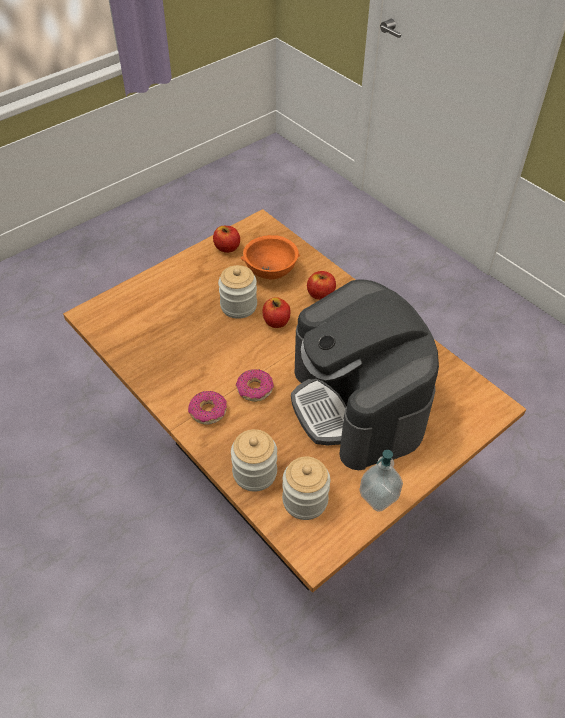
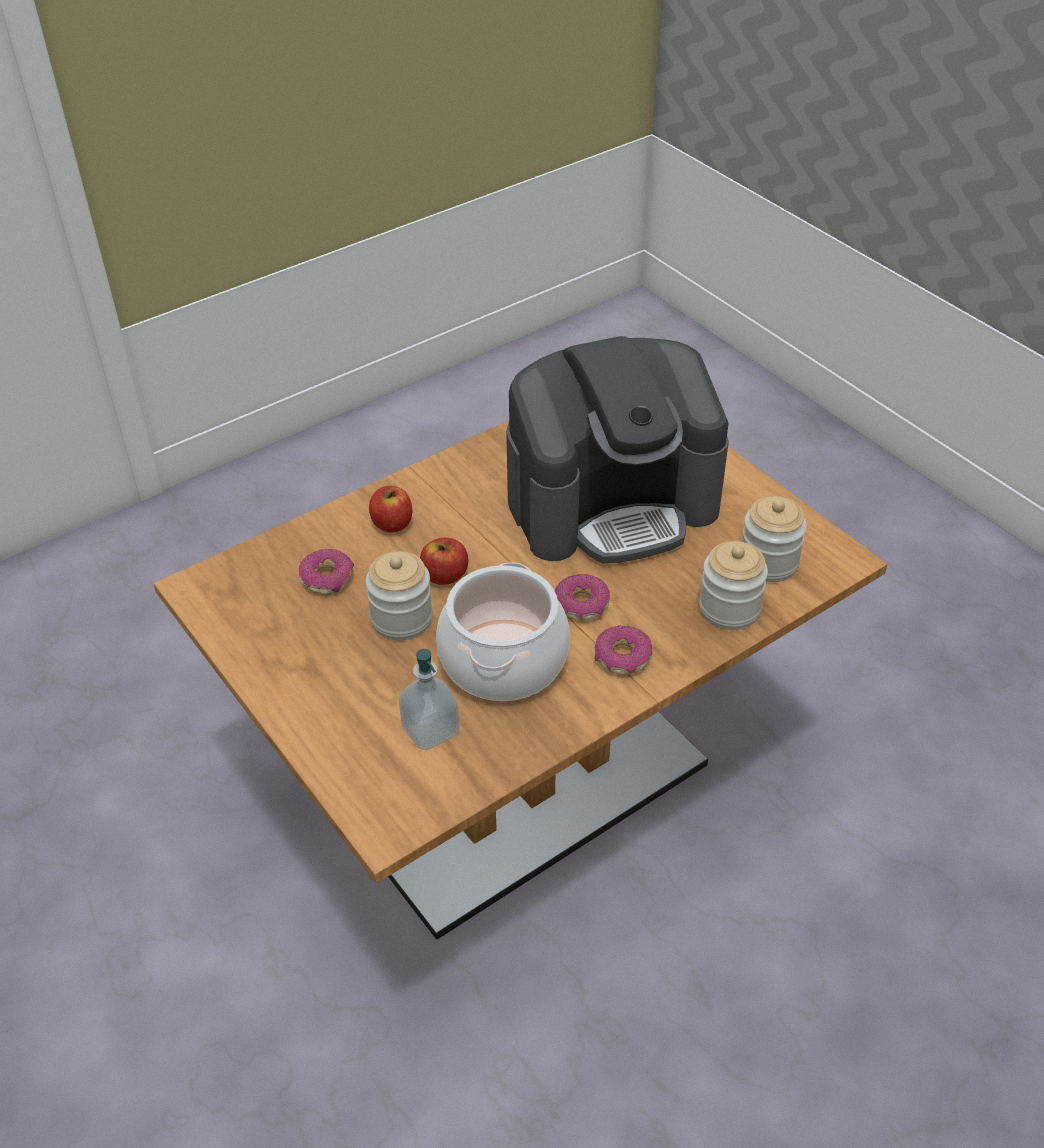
camera: 85 degrees left, 5 degrees down
(205, 353) = (504, 661): none -> cooking pot
(227, 248) = (250, 631): apple -> none
(270, 272) = (327, 578): orange bowl -> donut
(378, 496) = (756, 498): soap dispenser -> soap dispenser (430, 730)

